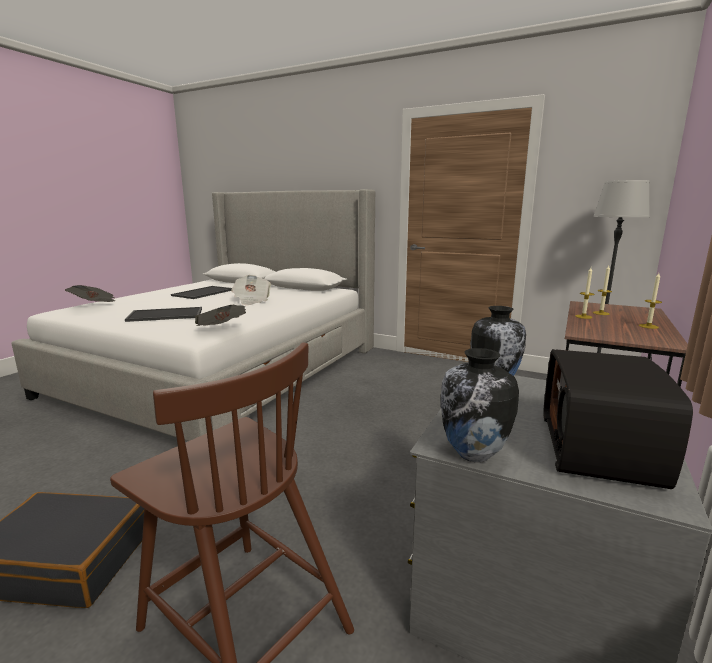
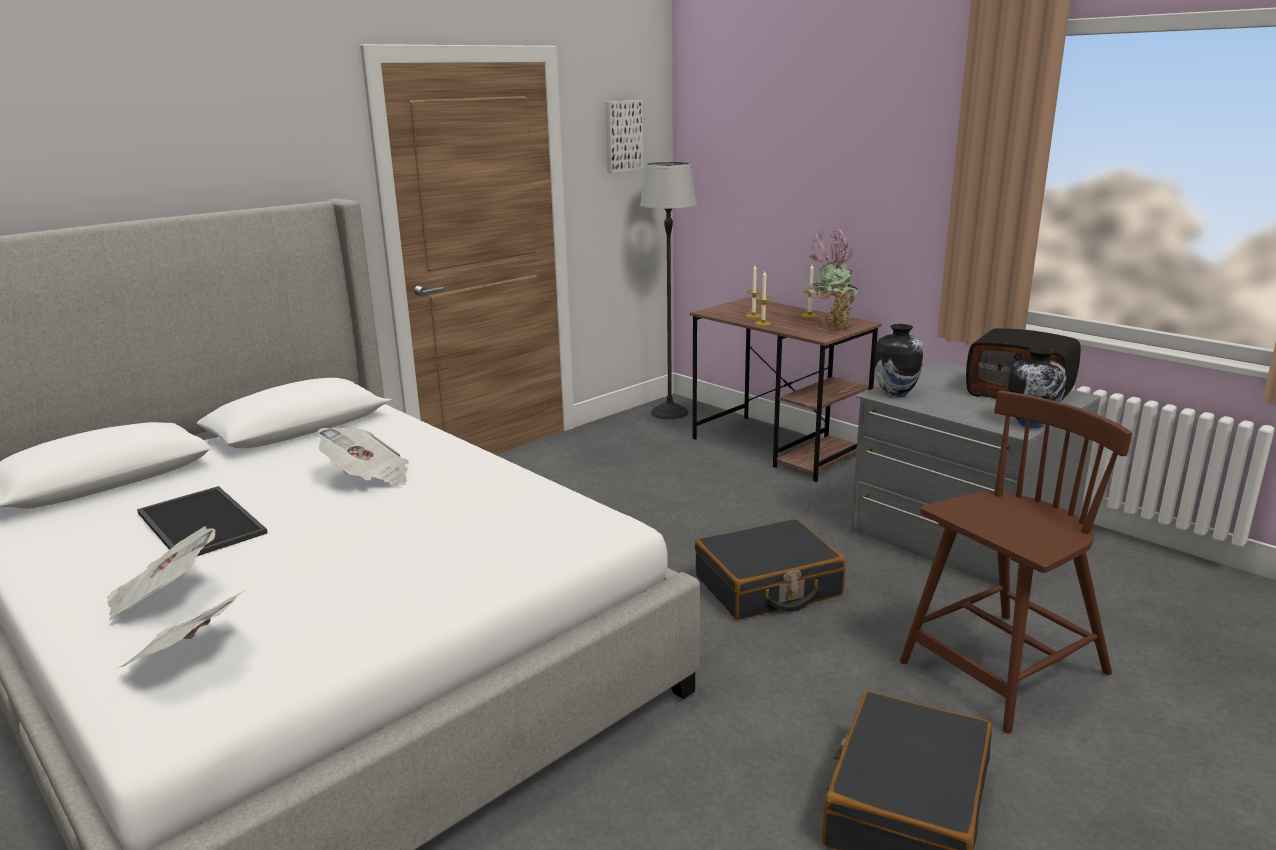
camera: 70 degrees left, 5 degrees up
(164, 315) = (407, 560): tray -> none
(221, 330) = (582, 507): newspaper -> newspaper (164, 598)
(341, 469) = (768, 587): none -> black suitcase
(605, 161) = (622, 136): none -> picture
(623, 334) = (830, 327): none -> potted plant

